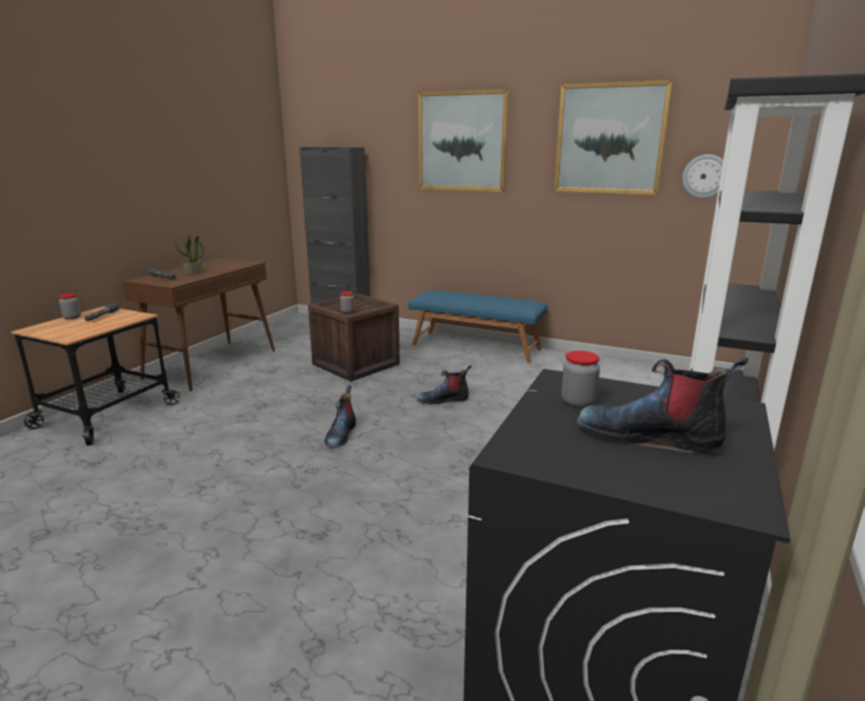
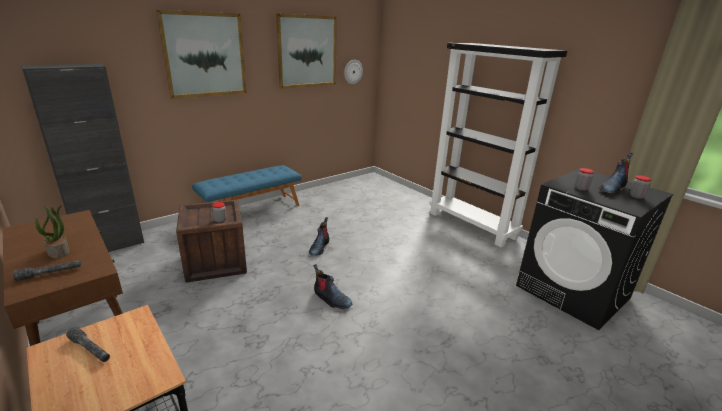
camera: 65 degrees left, 5 degrees up
(72, 317) = (50, 379): jar -> jar (636, 196)

